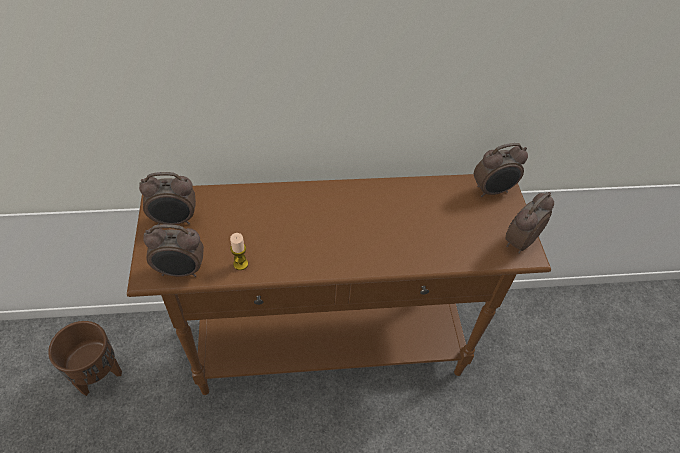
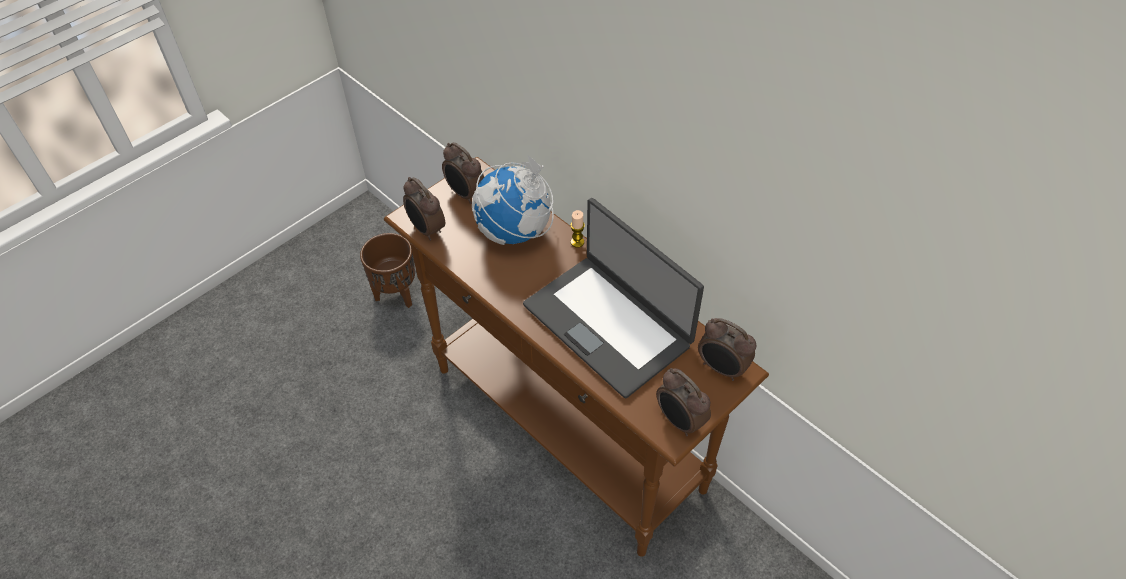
camera: 55 degrees right, 0 degrees up
(240, 264) = (465, 256): candle -> candle (577, 242)
(252, 216) = (515, 232): none -> globe
(399, 222) = (608, 324): none -> laptop
(518, 241) = (679, 421): alarm clock -> alarm clock turned 135 degrees counterclockwise

